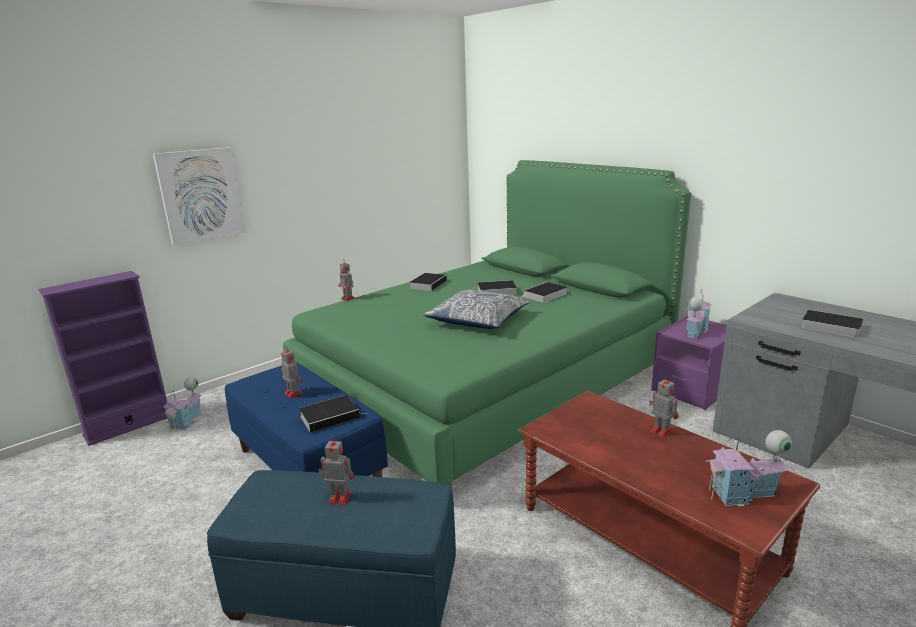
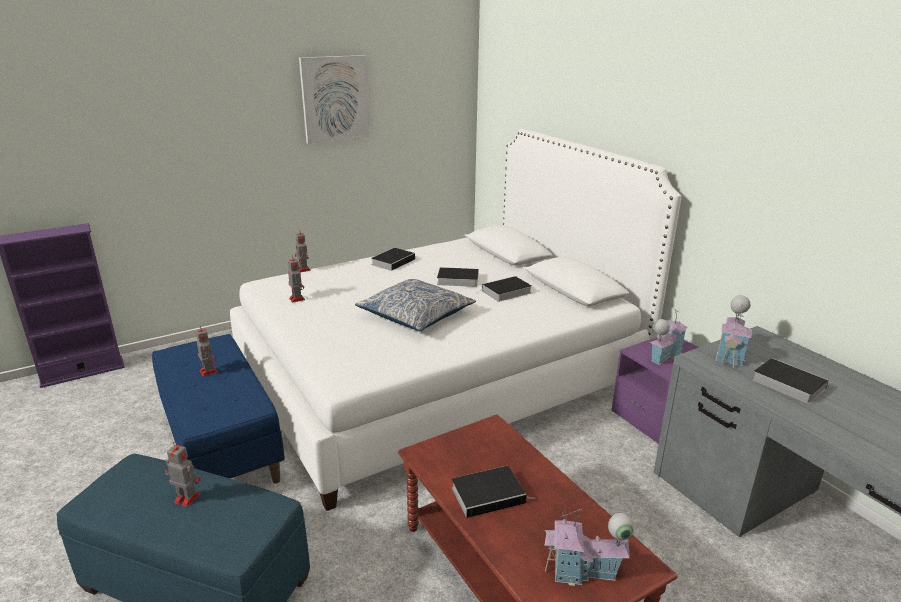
camera: 10 degrees right, 5 degrees up
(187, 421) = (135, 375): toy house -> toy house (730, 354)
(201, 195) = (163, 149): picture -> picture (335, 99)
(331, 416) = (229, 404): book -> book (489, 494)
(488, 384) = (440, 377): green bed -> white bed
(660, 430) = (543, 477): toy robot -> toy robot (296, 298)

